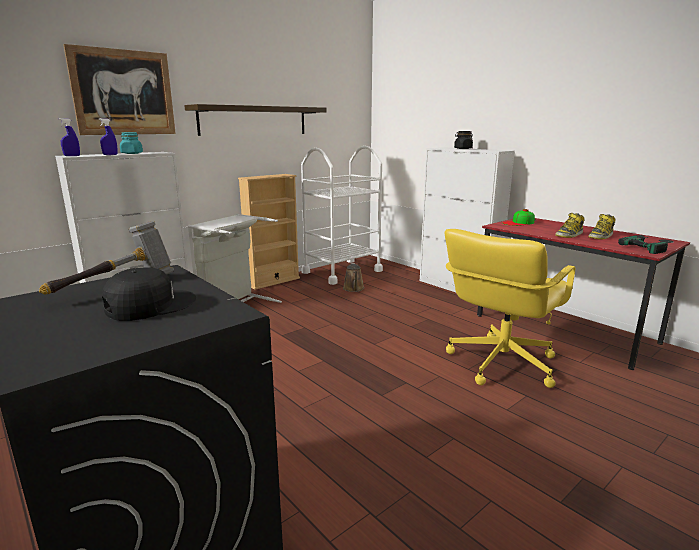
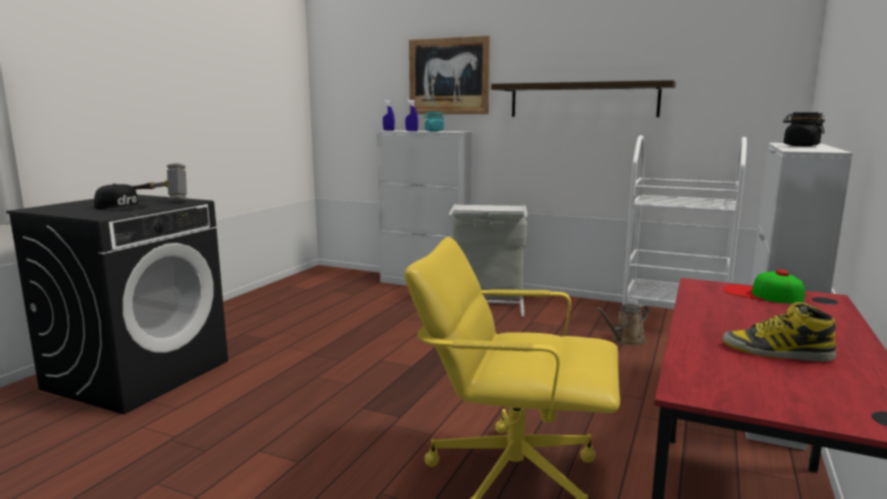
camera: 65 degrees right, 5 degrees down
(273, 281) = (576, 300): beige bookcase -> none
(569, 235) = (729, 328): boot -> none
(648, 247) = (759, 393): power drill -> none

